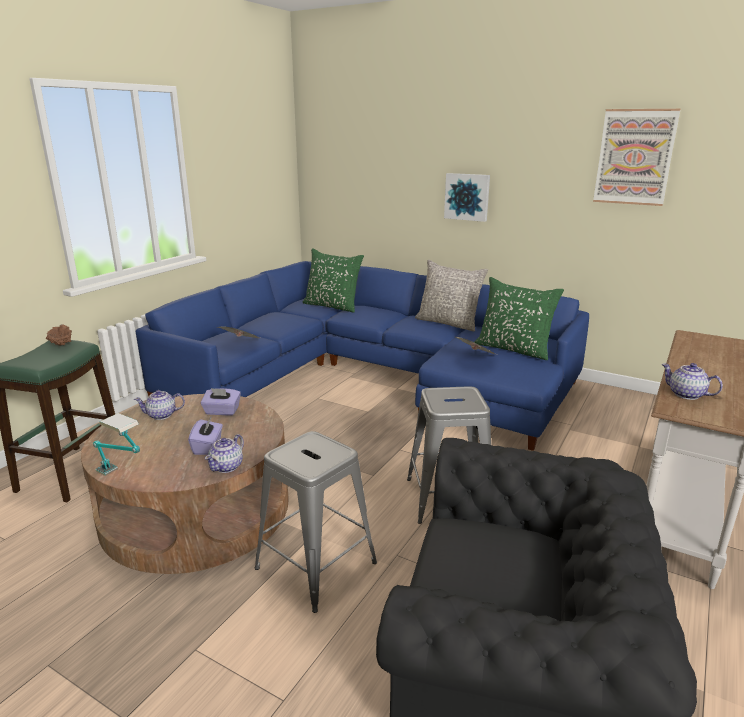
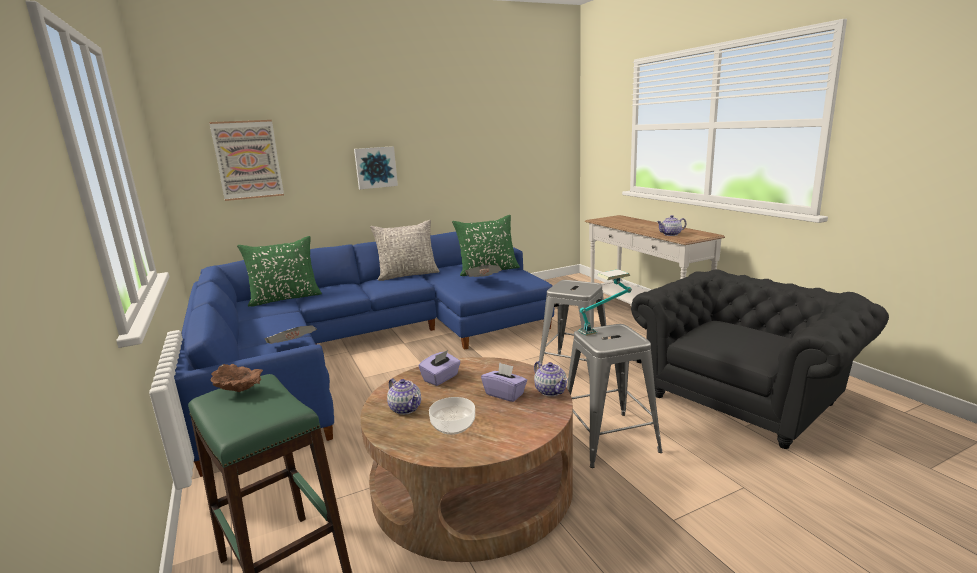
camera: 55 degrees left, 5 degrees down
(122, 477) = (518, 444): table lamp -> table lamp (605, 328)
(142, 442) = (453, 426): none -> bowl
(162, 415) = (405, 408): teapot -> teapot turned 60 degrees counterclockwise
(634, 157) = (492, 123): picture -> picture (248, 160)

